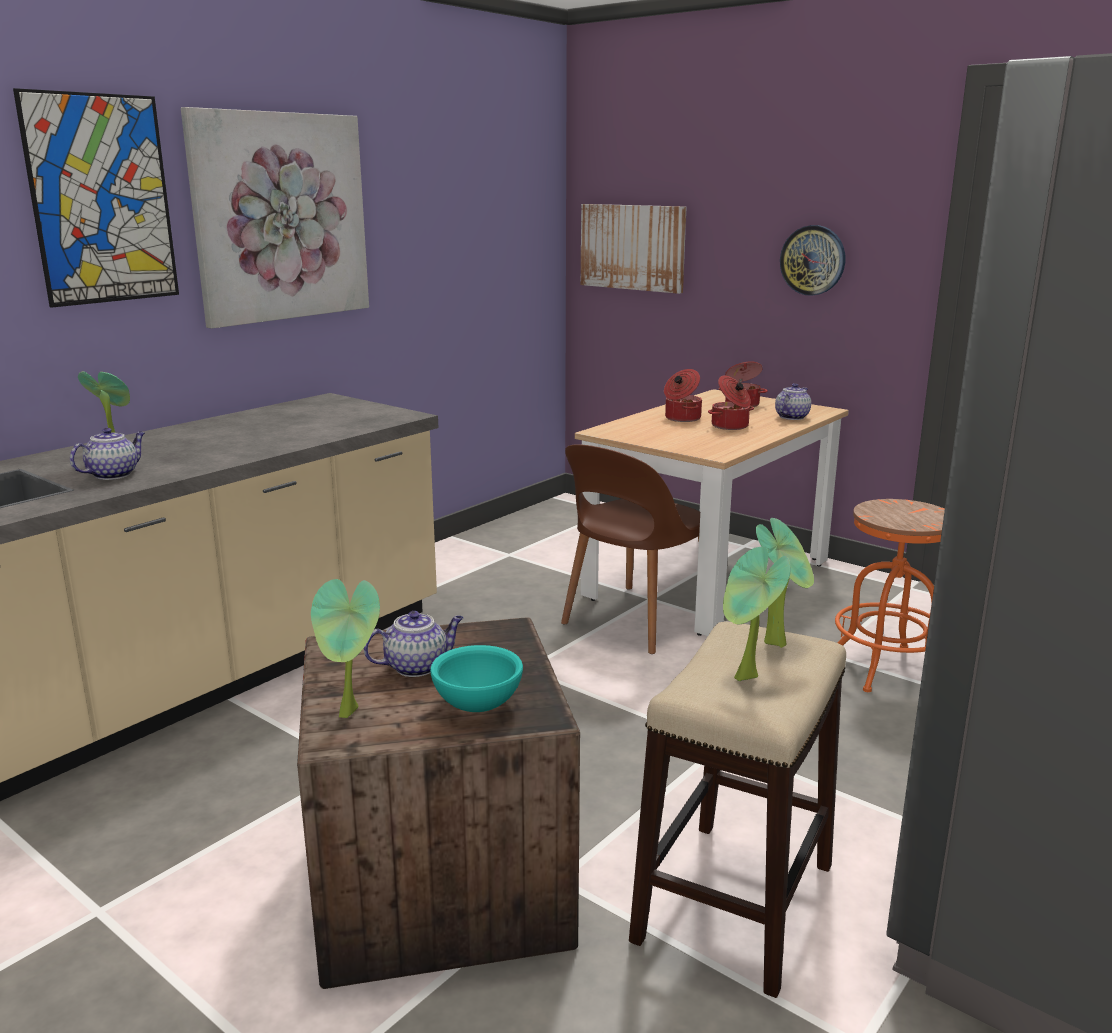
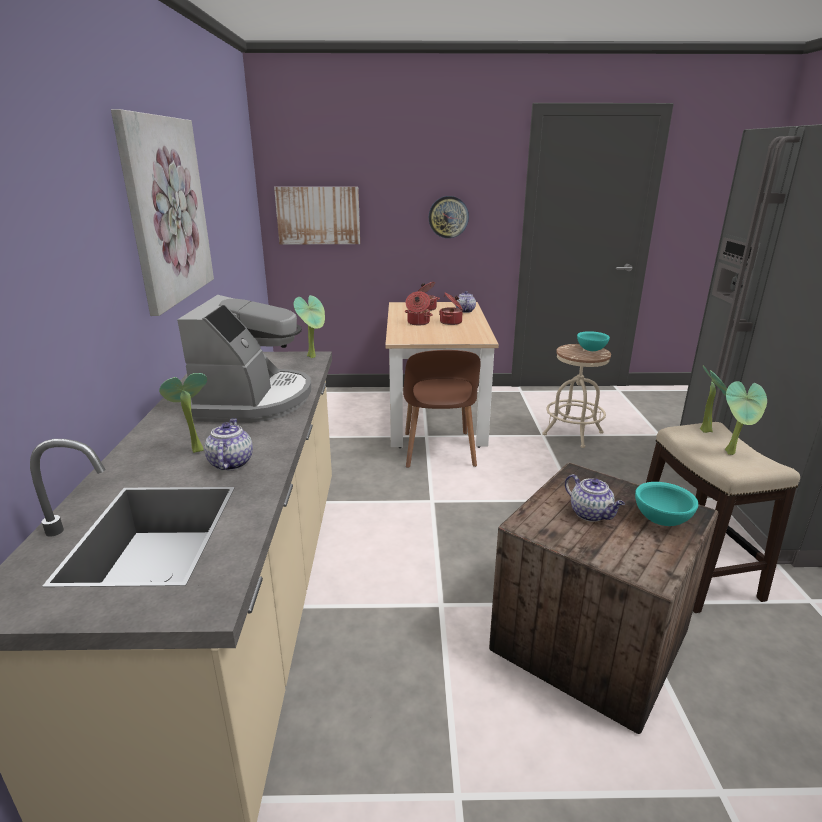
camera: 40 degrees left, 5 degrees up
(102, 200) = (83, 205): picture -> none
(253, 438) = (254, 400): none -> coffee machine
(351, 714) = (629, 557): potted plant -> potted plant (314, 356)
(417, 666) = (591, 514): teapot -> teapot turned 120 degrees clockwise
(886, 669) = (572, 434): orange stool -> beige stool
(924, 515) = (591, 350): none -> turquoise bowl

